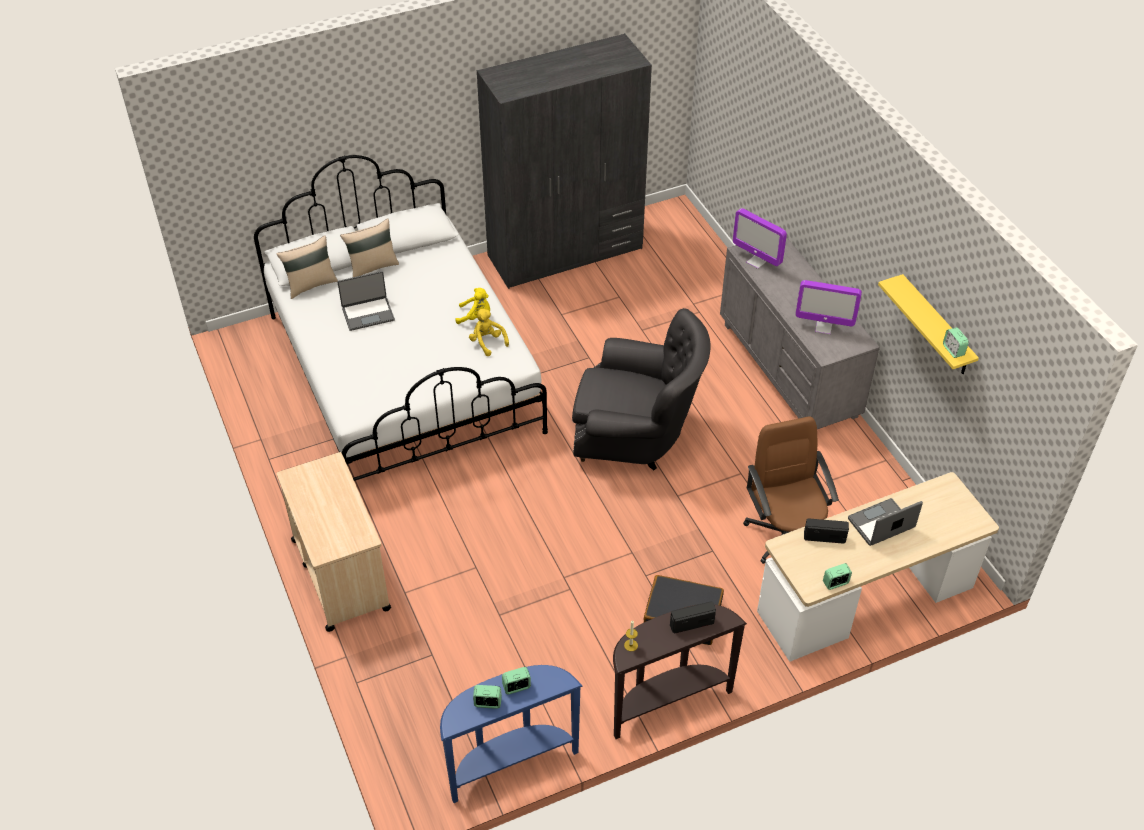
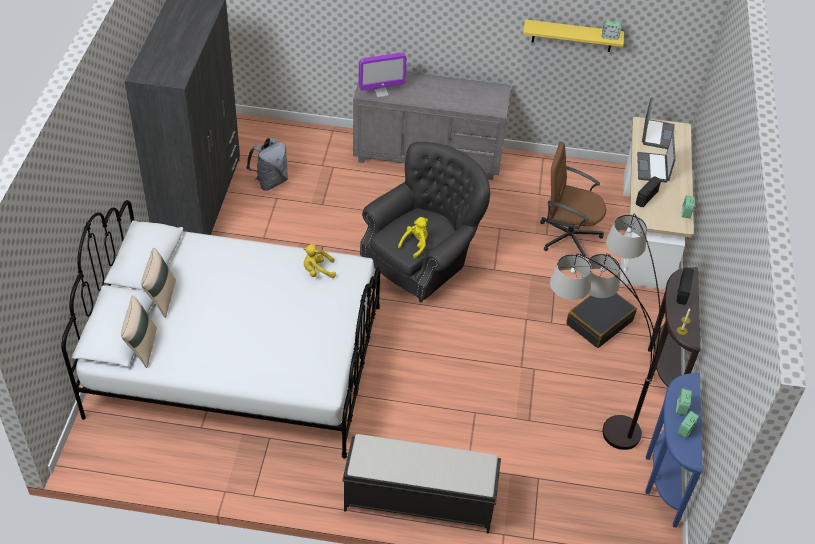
camera: 60 degrees left, 0 degrees up
(340, 573) = (418, 500): beige cart -> black bench
(368, 313) = (216, 326): laptop -> laptop (656, 135)
(476, 316) = (282, 264): yellow plush toy -> yellow plush toy (415, 245)
(556, 653) = (585, 404): none -> floor lamp
(636, 282) = (270, 181): none -> grey backpack
(823, 327) = (472, 98): monitor -> none

